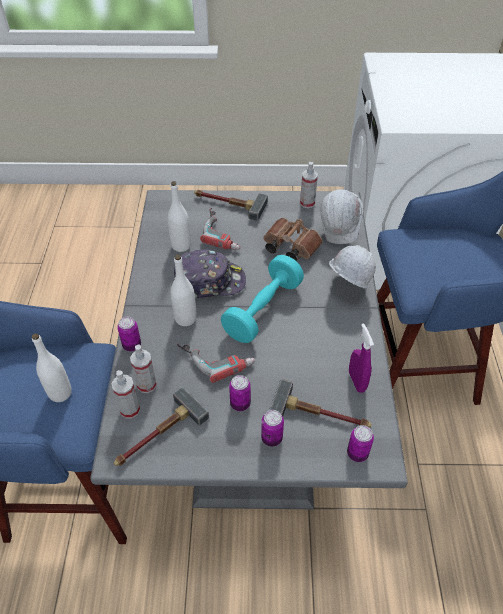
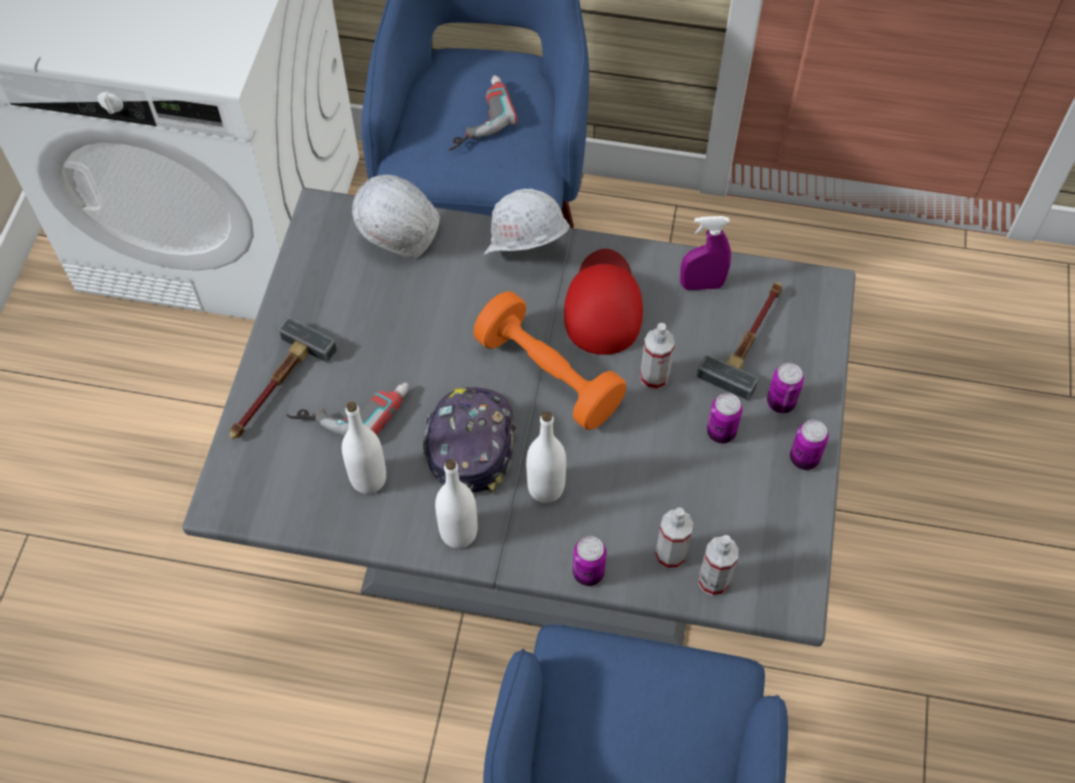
camera: 80 degrees left, 10 degrees up
(60, 393) = (651, 699): white bottle -> white bottle (458, 533)
(157, 435) = (762, 545): hammer -> none
(216, 357) = (631, 452): power drill -> power drill (475, 117)
(263, 310) = (548, 375): turquoise dumbbell -> orange dumbbell
(289, 247) = (417, 315): brown binoculars -> none
(307, 203) = (311, 267): spray bottle -> spray bottle (654, 377)
(323, 329) = (603, 304): none -> red cap
(357, 453) = (812, 311): can -> can (804, 458)

